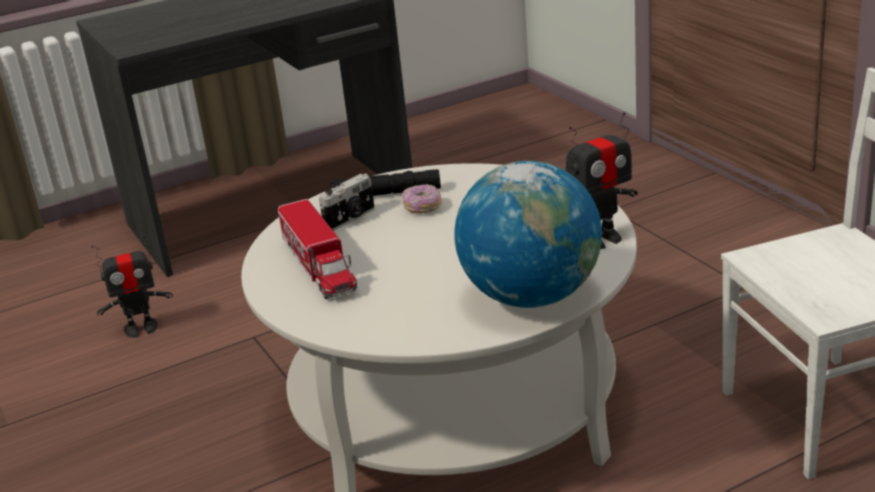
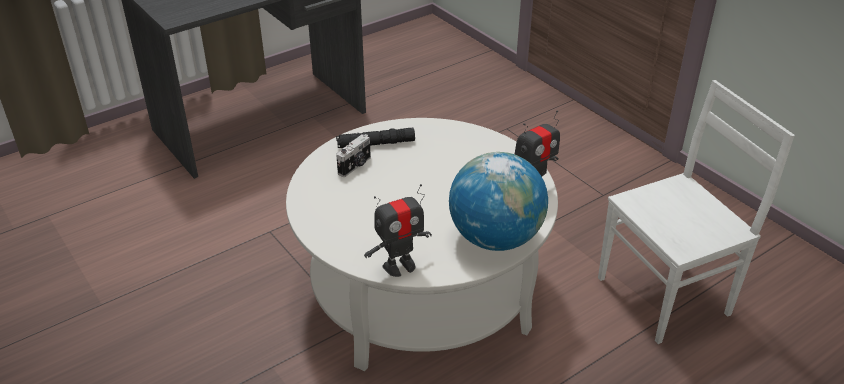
camera: 10 degrees left, 10 degrees up
(141, 329) = (184, 223): toy robot -> toy robot (399, 266)
(319, 266) = (342, 208): toy truck -> none
(422, 207) = (404, 157): donut -> none

